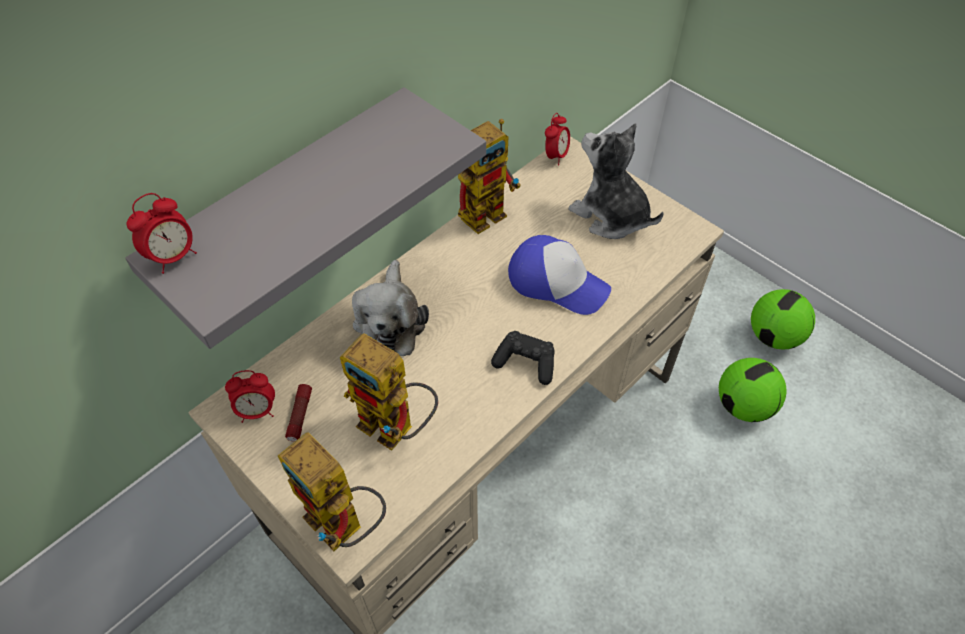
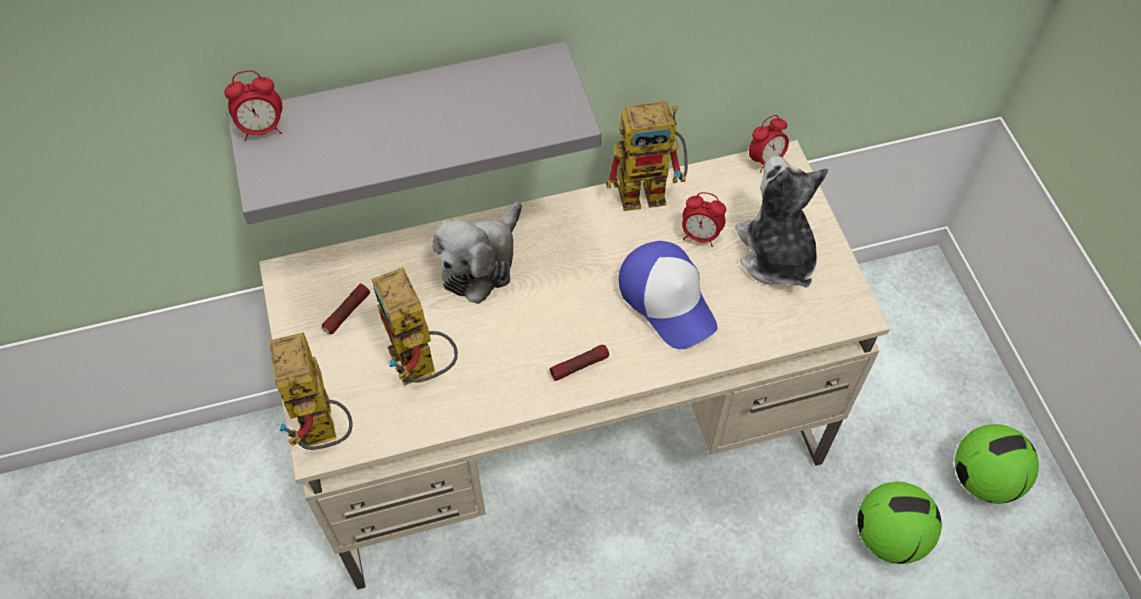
camera: 30 degrees right, 5 degrees up
(257, 411) = (314, 290): alarm clock -> alarm clock (700, 235)
(525, 362) = (579, 365): black game controller -> flashlight

